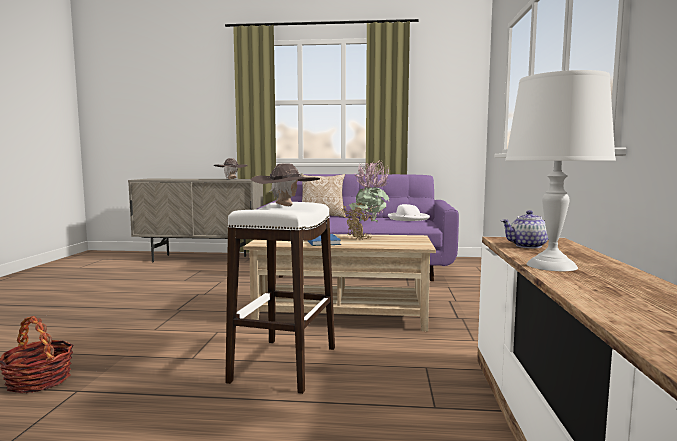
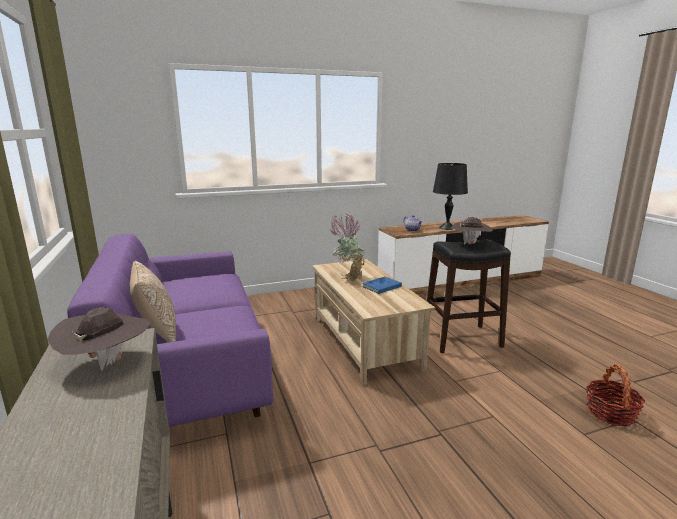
camera: 115 degrees left, 10 degrees up
(285, 364) = (462, 339): white stool -> black stool
(408, 218) = (193, 282): white hat -> none
(551, 266) = (447, 228): white table lamp -> black table lamp

